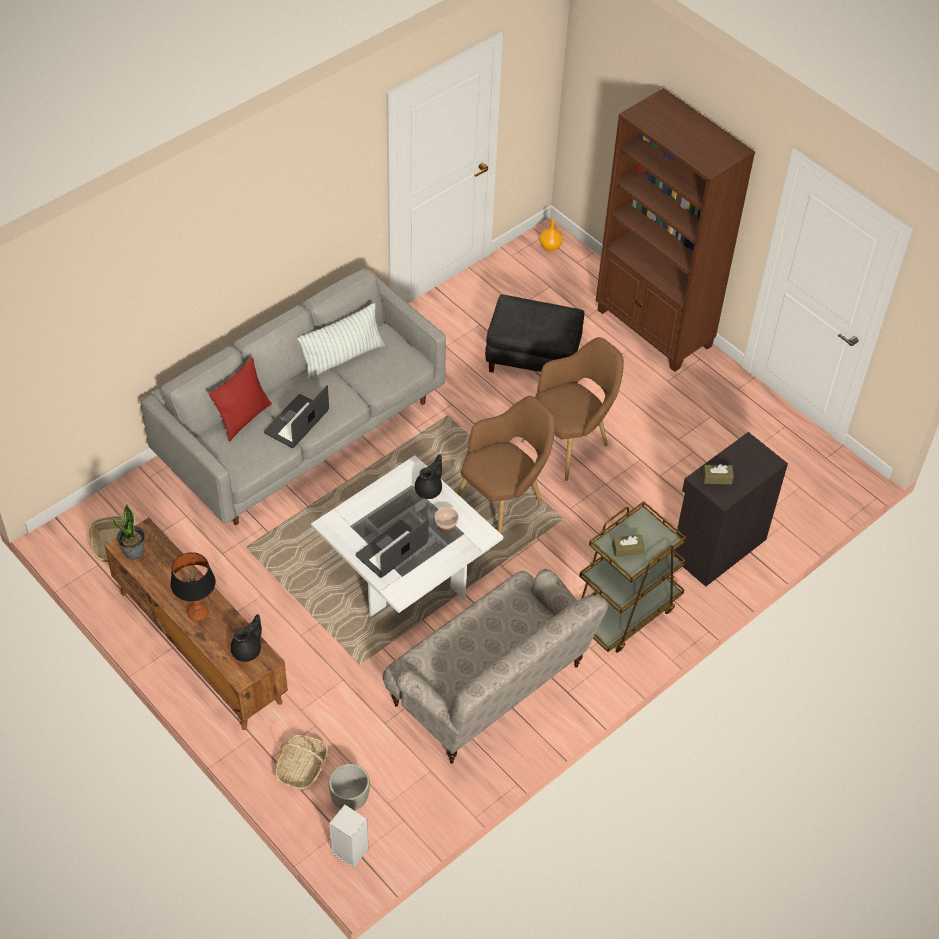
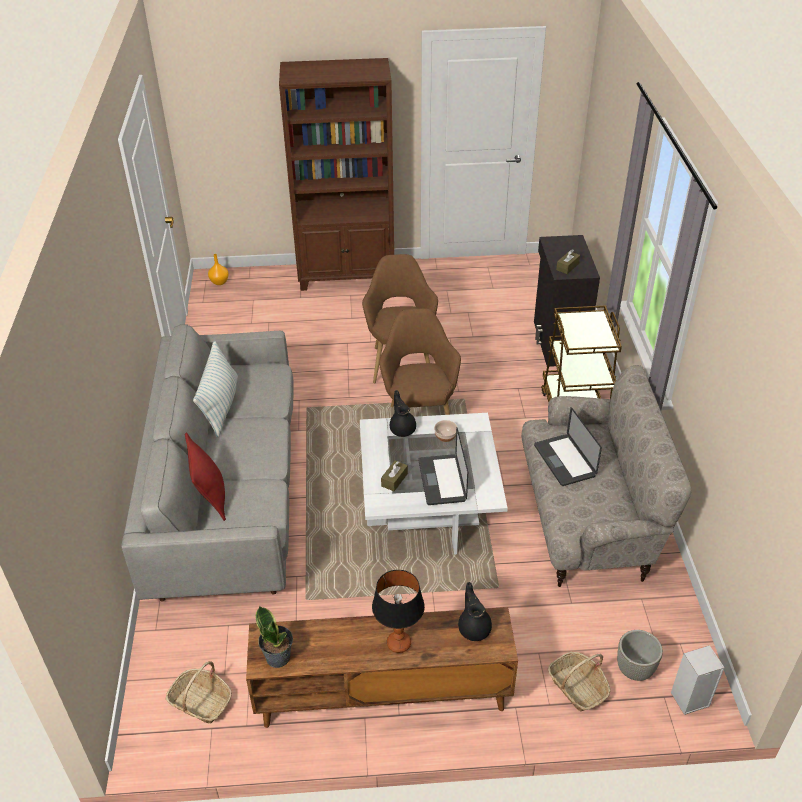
camera: 50 degrees left, 10 degrees down
(296, 422) = (254, 466): laptop -> laptop (564, 461)
(533, 357) = (305, 339): black ottoman -> none
(627, 549) = (588, 338): brown tissue box -> brown tissue box (394, 480)

